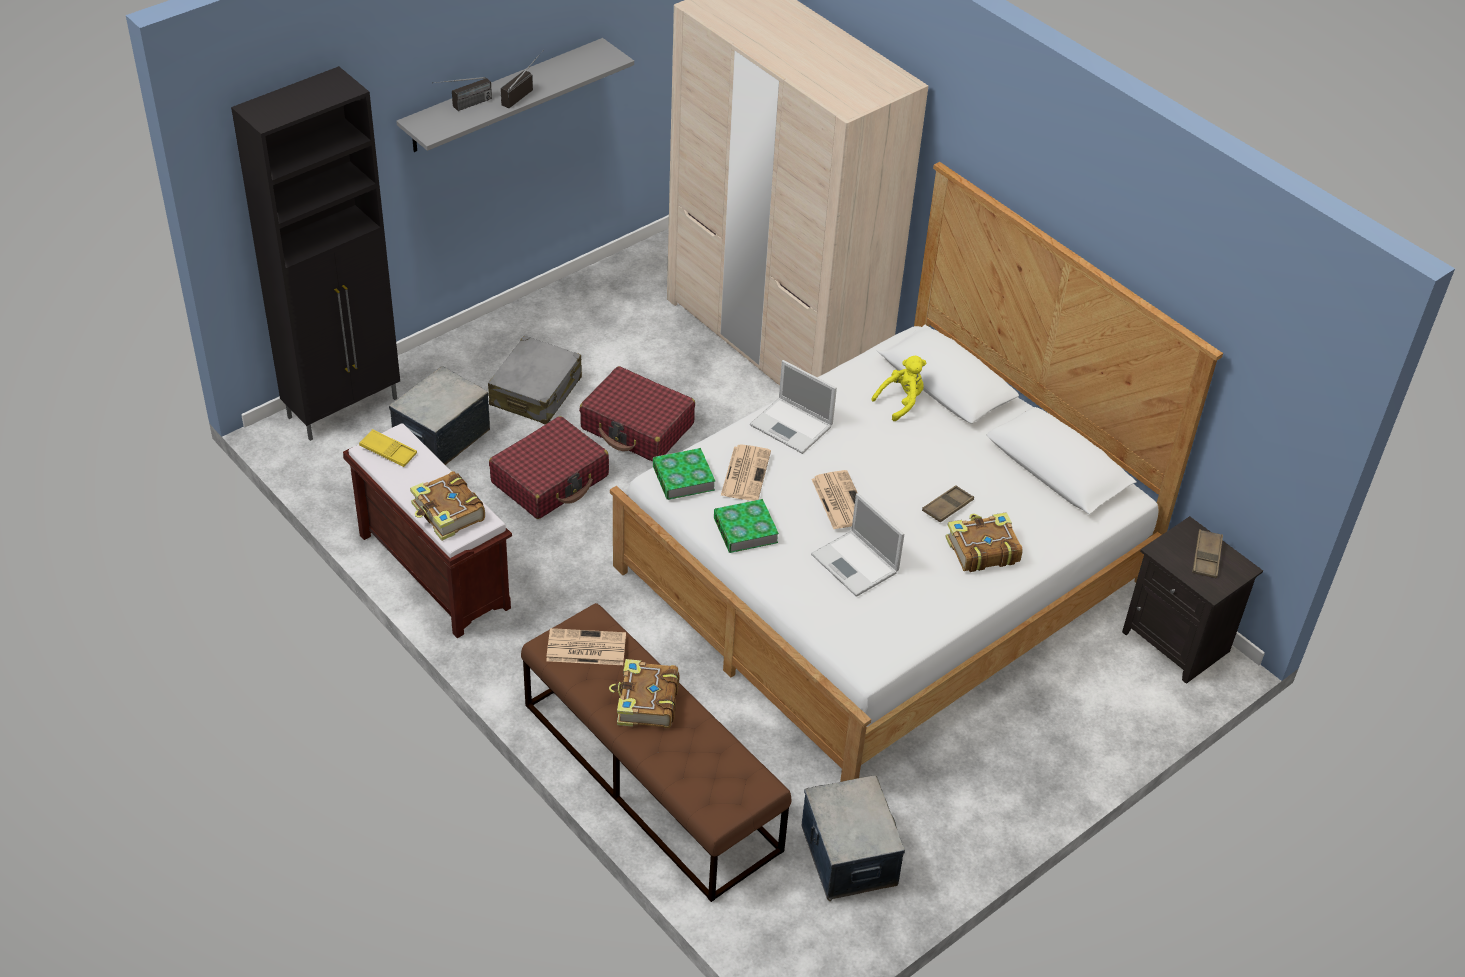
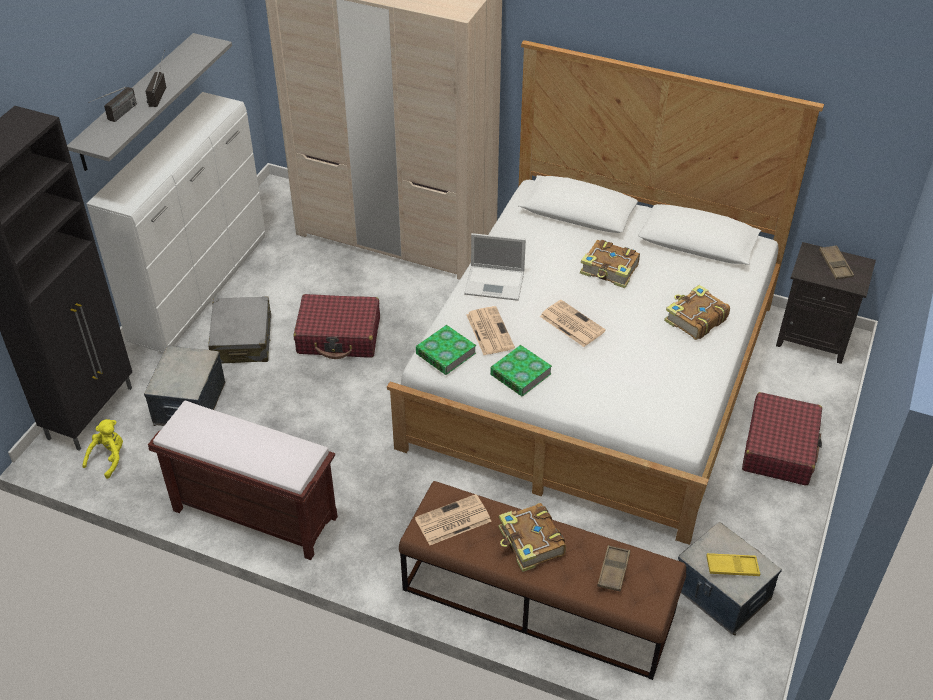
camera: 25 degrees left, 0 degrees up
(388, 451) = (189, 428): yellow tray -> yellow tray (732, 567)
(448, 514) = (275, 459): book -> book (610, 270)
(530, 321) = (201, 288): none -> white dresser
(550, 479) = (299, 402): red suitcase -> red suitcase (780, 448)
(856, 564) = (618, 366): laptop -> none
(901, 402) = (558, 236): yellow plush toy -> yellow plush toy (109, 458)
(947, 507) = (648, 298): brown tray -> brown tray (613, 570)

